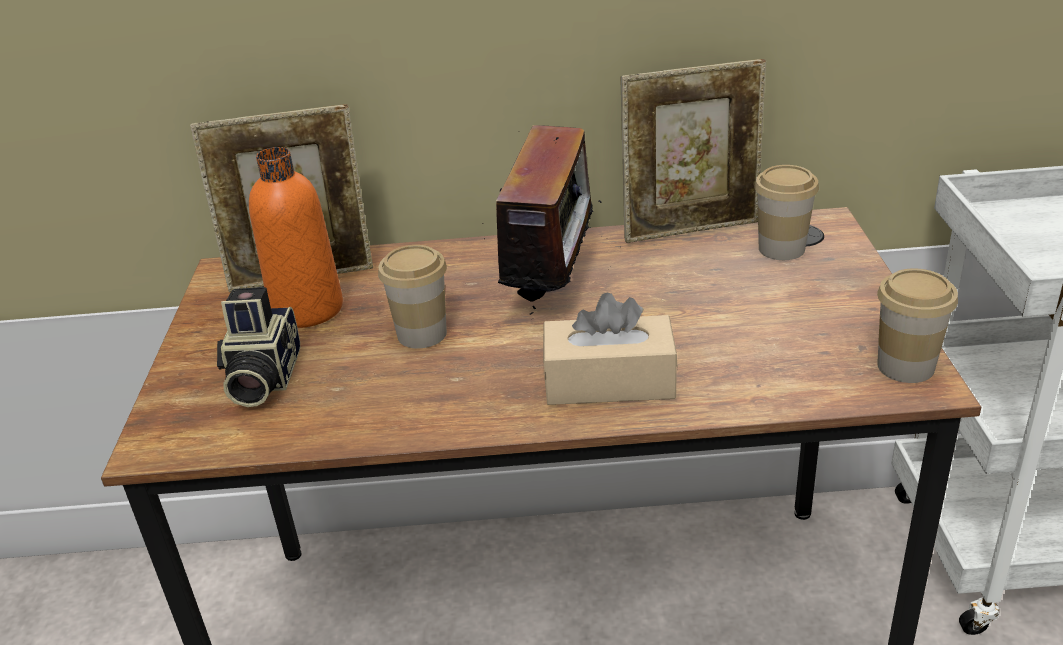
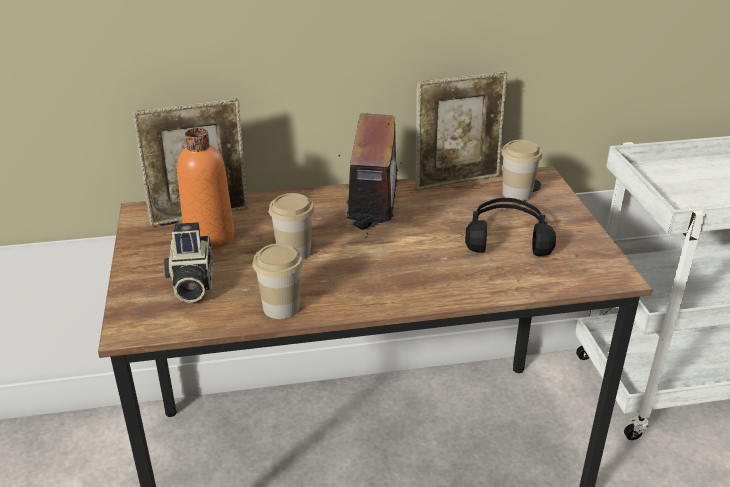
camera: 10 degrees left, 0 degrees up
(609, 382) = (424, 280): beige tissue box -> none
(753, 317) = (507, 237): none -> black headphones
(905, 366) = (605, 266): cup -> cup (281, 307)

